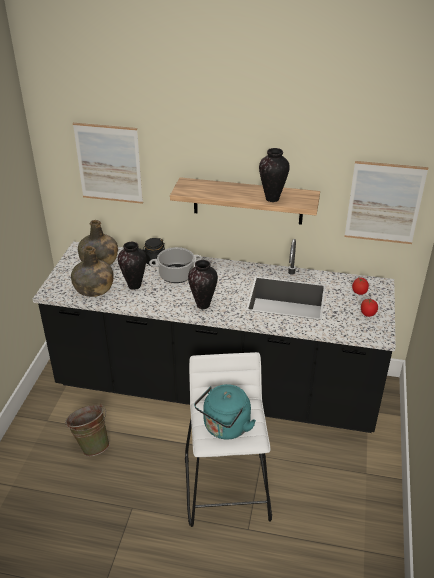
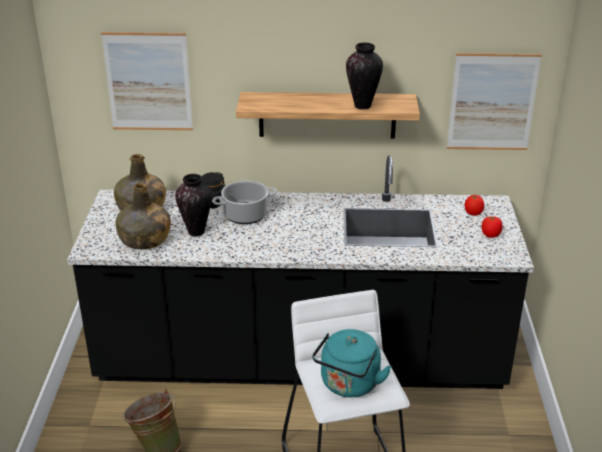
camera: 10 degrees left, 5 degrees down
(203, 305) = (290, 245): vase -> none

